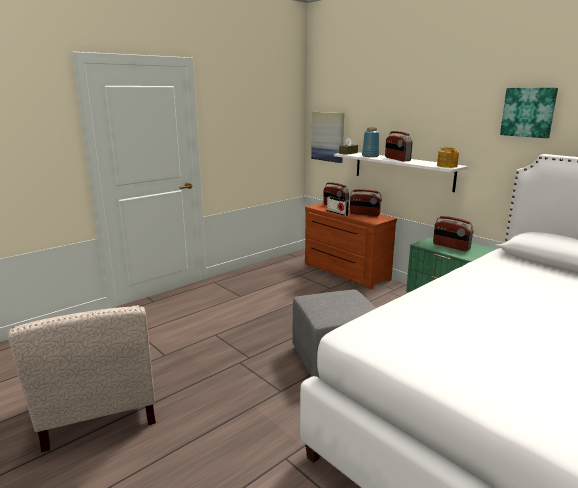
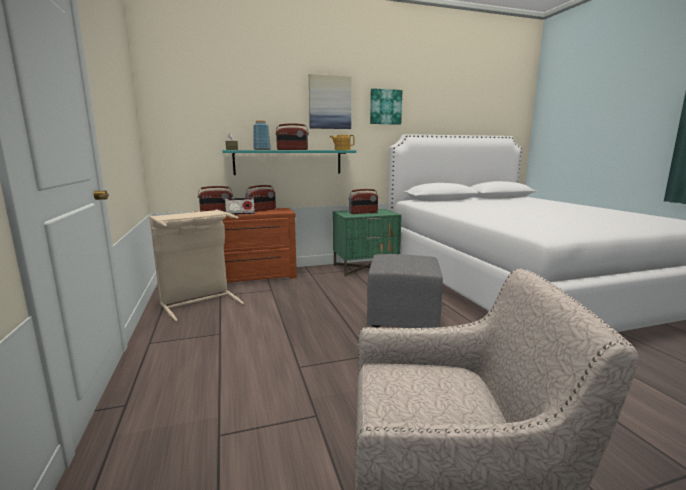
camera: 65 degrees left, 5 degrees down
(280, 273) = (199, 302): none -> beige laundry basket
(328, 136) = (183, 136): picture -> picture (329, 102)
(402, 170) = (288, 162): white shelf -> turquoise shelf

